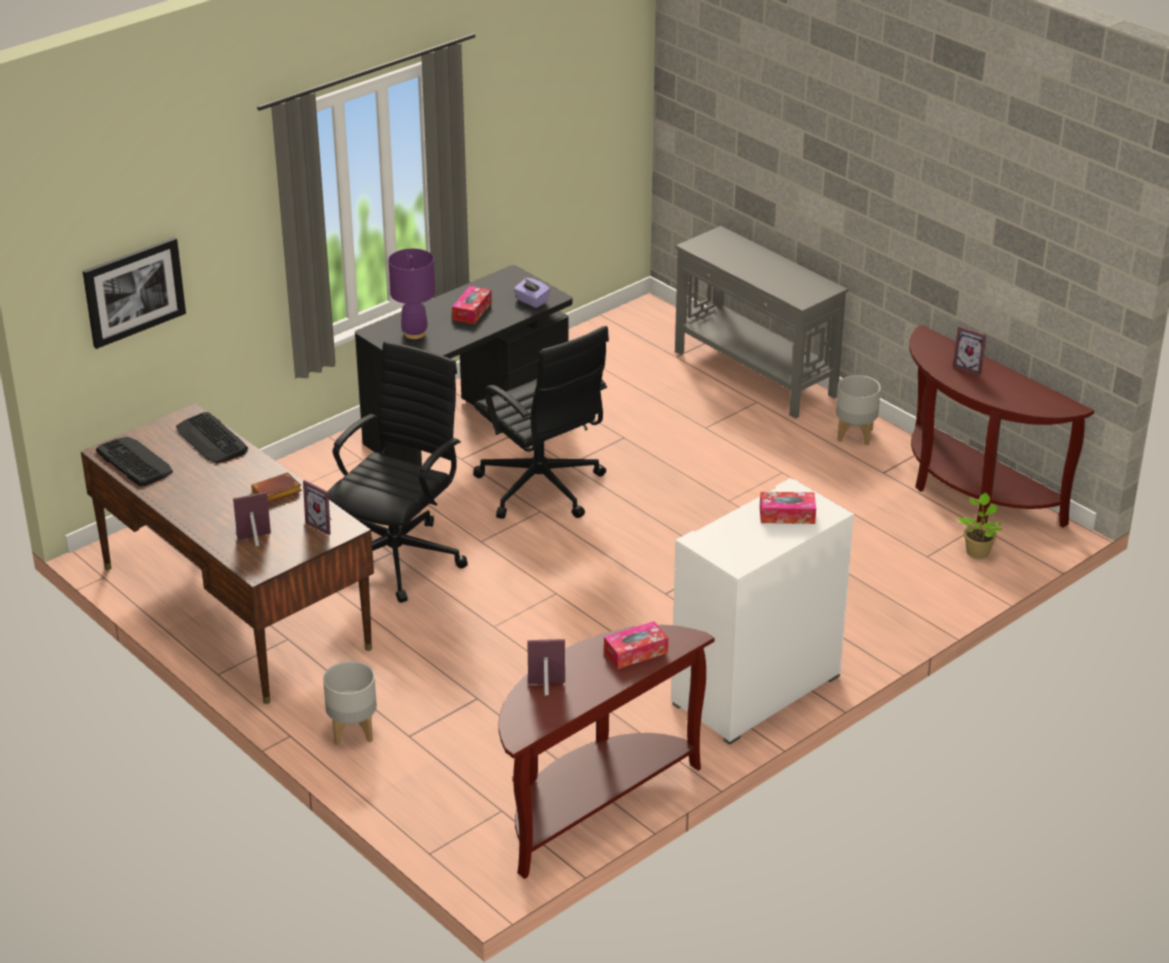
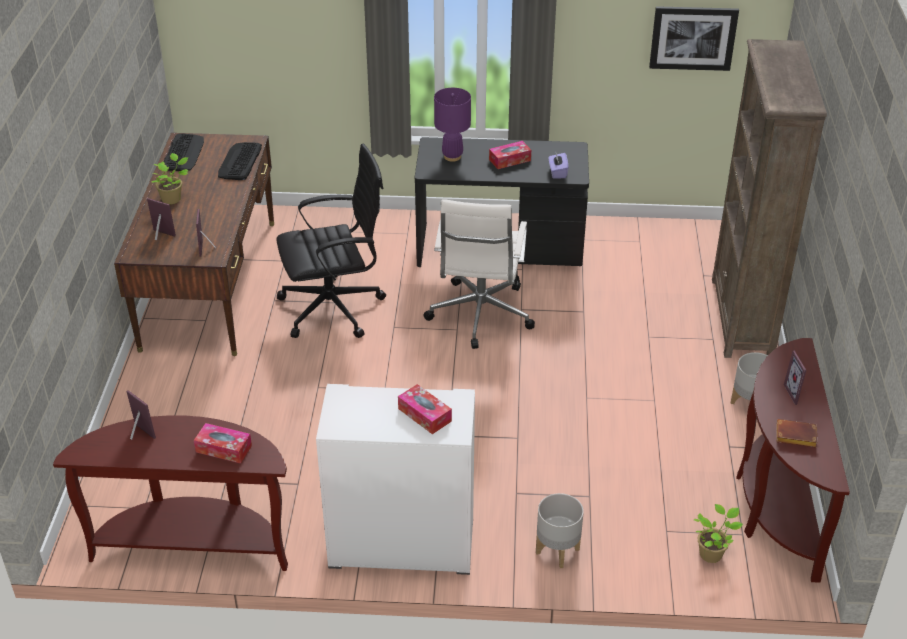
camera: 45 degrees right, 5 degrees up
(133, 291) = (243, 37): picture -> picture (693, 38)
(204, 505) = (173, 199): none -> potted plant
(276, 493) = (217, 213): brown book -> brown book (794, 437)
(352, 731) = (150, 399): grey planter -> grey planter (557, 551)
(542, 489) = (479, 316): black office chair -> white office chair
(755, 374) = (741, 318): grey console table -> brown bookcase

